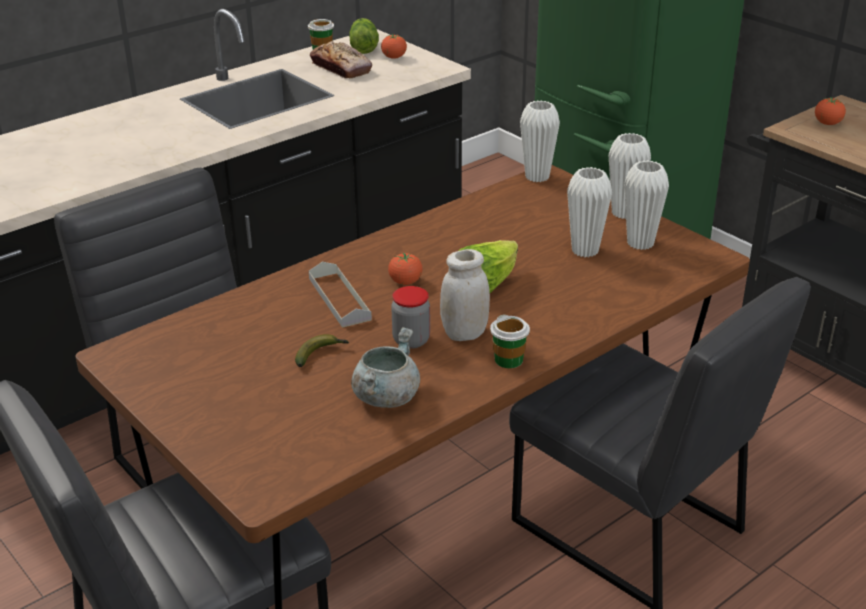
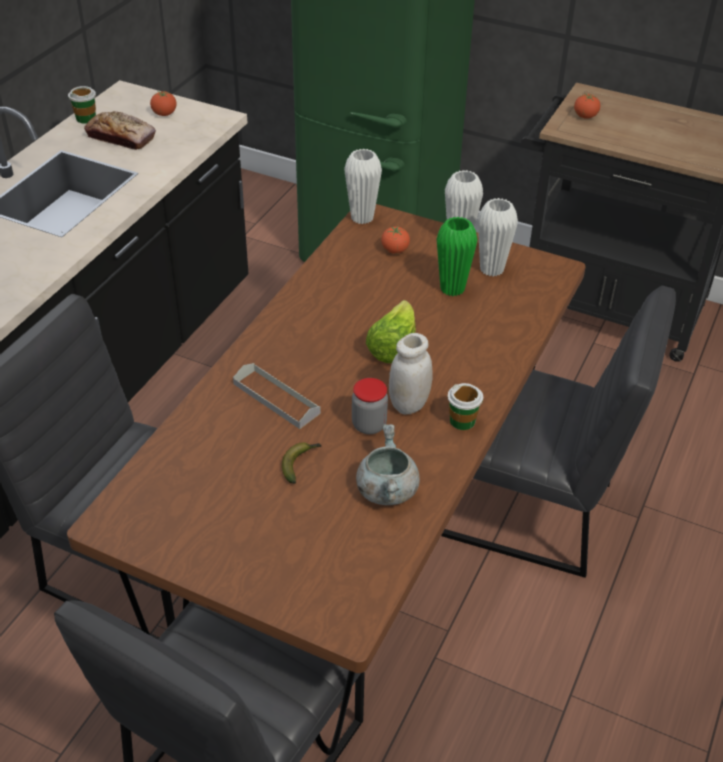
camera: 25 degrees left, 10 degrees up
(364, 47) = (125, 106): lettuce -> none
(405, 282) = (323, 364): tomato -> tomato (395, 250)
(585, 250) = (452, 289): white vase -> green vase

